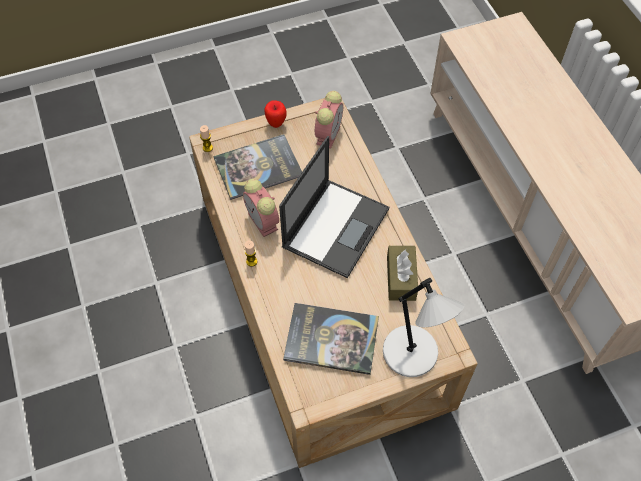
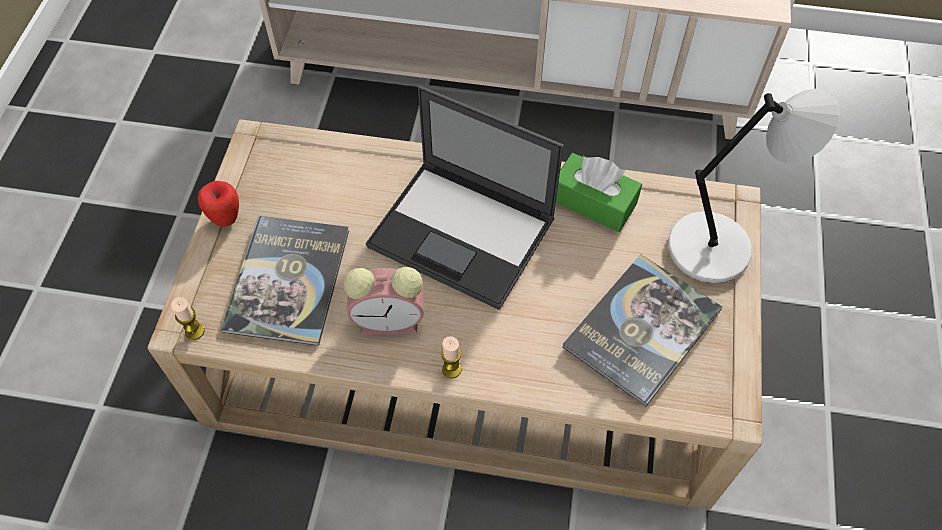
camera: 60 degrees left, 0 degrees up
(328, 134) = (299, 165): alarm clock -> none
(336, 226) = (463, 233): laptop -> laptop turned 150 degrees clockwise
(401, 278) = (593, 202): brown tissue box -> green tissue box

